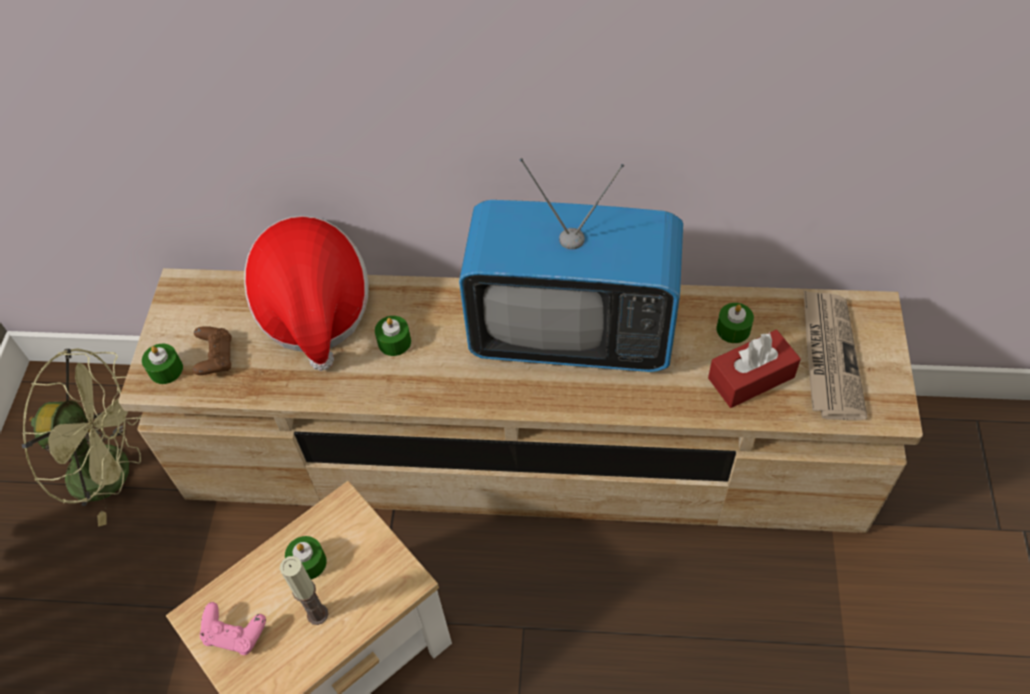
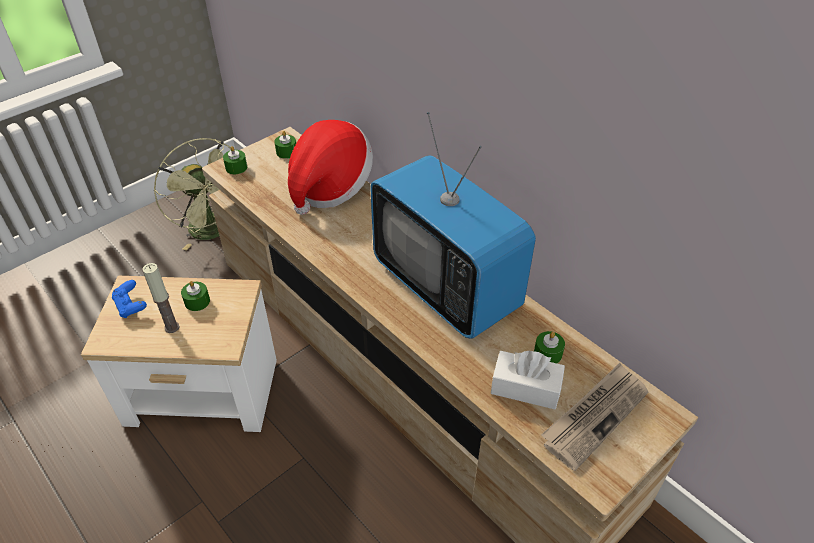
camera: 40 degrees right, 10 degrees down
(216, 358) = (262, 177): brown game controller -> none
(235, 634) = (131, 306): pink game controller -> blue game controller
(394, 342) = (349, 226): green candle -> green candle (286, 152)
(751, 377) = (525, 388): red tissue box -> white tissue box

